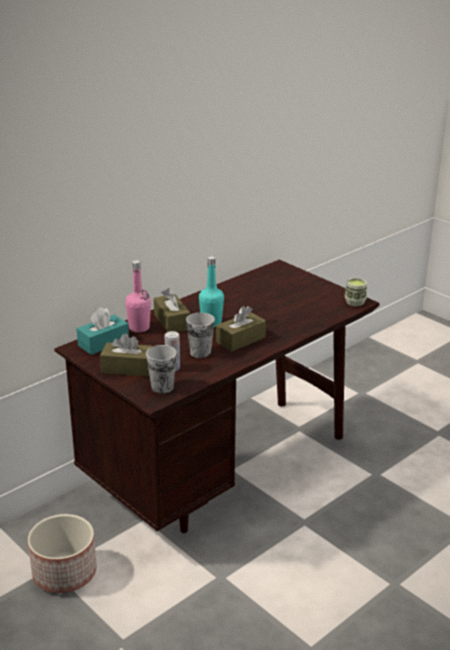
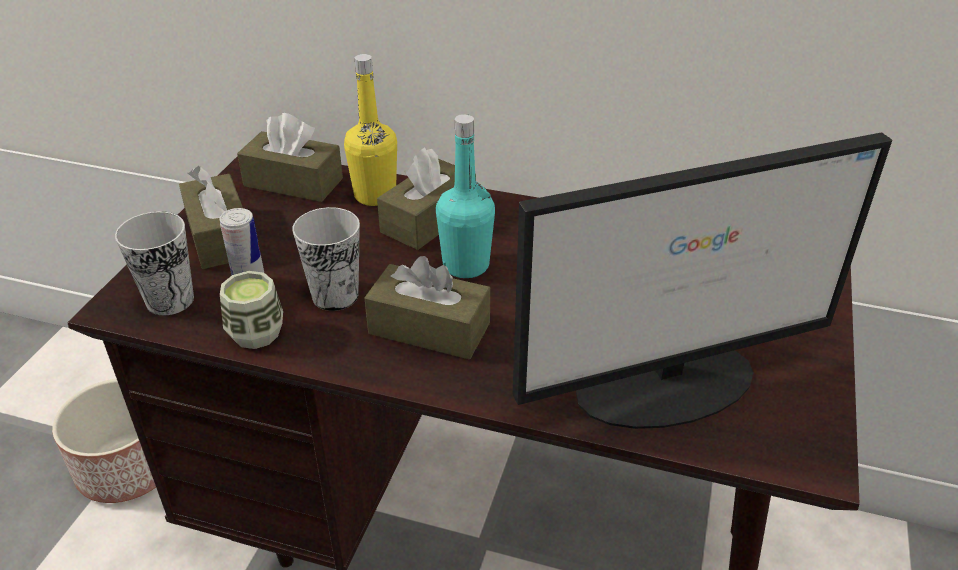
camera: 60 degrees right, 10 degrees up
(103, 343) = (293, 182): turquoise tissue box -> brown tissue box
(139, 328) = (375, 195): pink bottle -> yellow bottle
(310, 310) = (669, 383): none -> monitor
(355, 302) = (800, 451): cup -> cup (256, 333)

